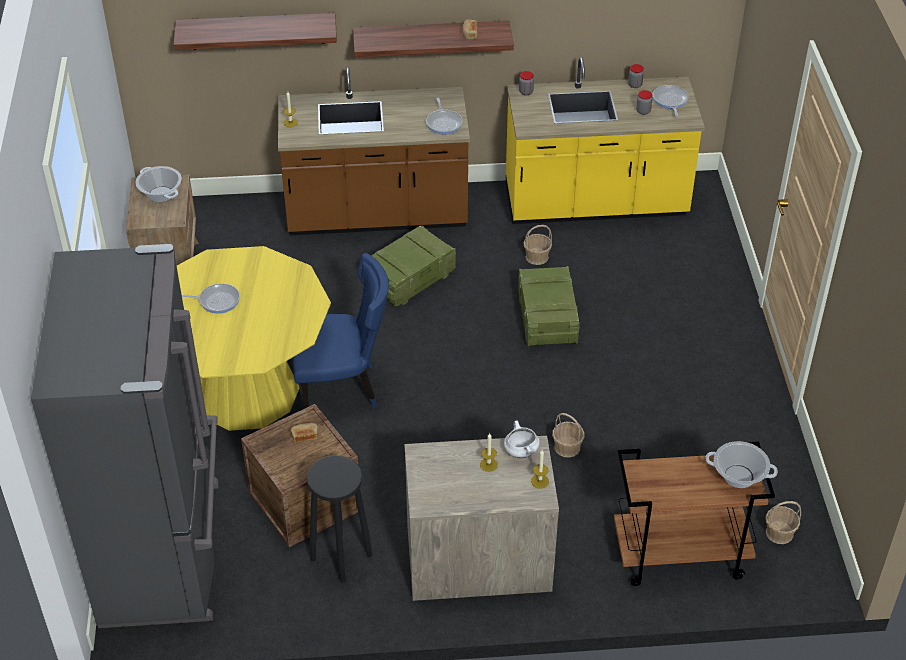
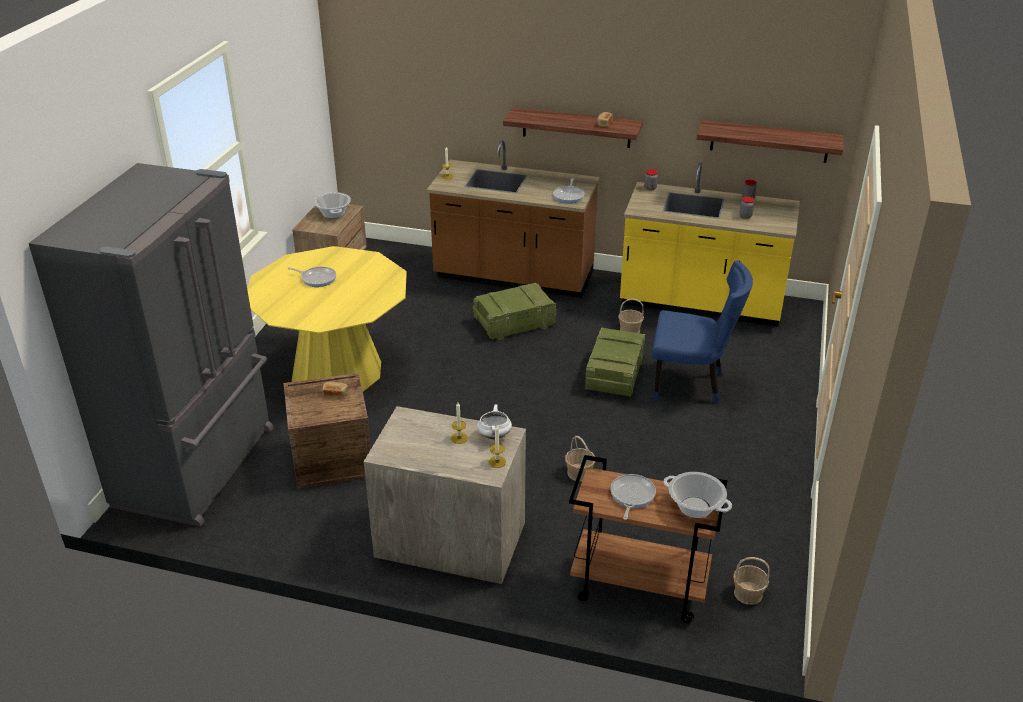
camera: 20 degrees right, 10 degrees down
(257, 31) = (437, 99): shelf -> shelf (769, 141)
(342, 389) = (413, 387): blue chair -> blue chair (691, 384)
(342, 557) = (335, 508): black stool -> none
(670, 101) = (773, 213): frying pan -> frying pan (631, 496)

